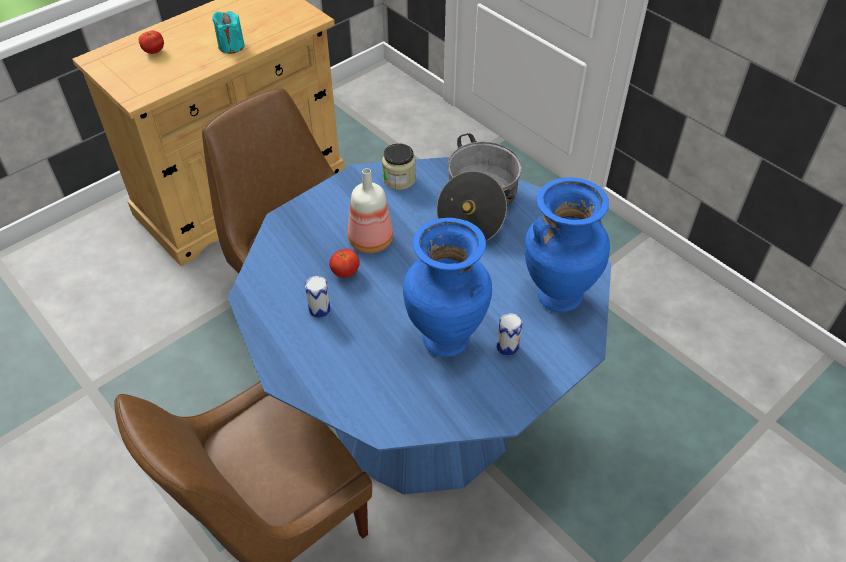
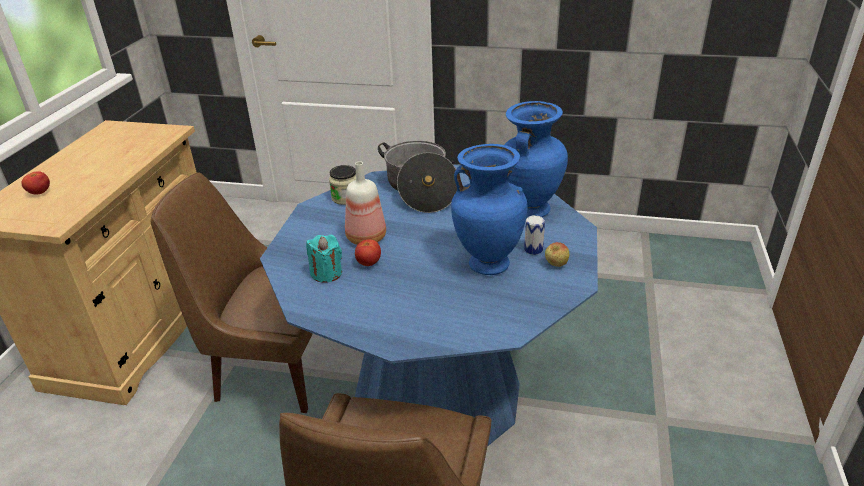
camera: 35 degrees left, 15 degrees down
(231, 46) = (117, 166): turquoise candle -> turquoise candle (326, 273)
(319, 309) = (375, 292): can -> none
(508, 380) = (556, 265): none -> apple

